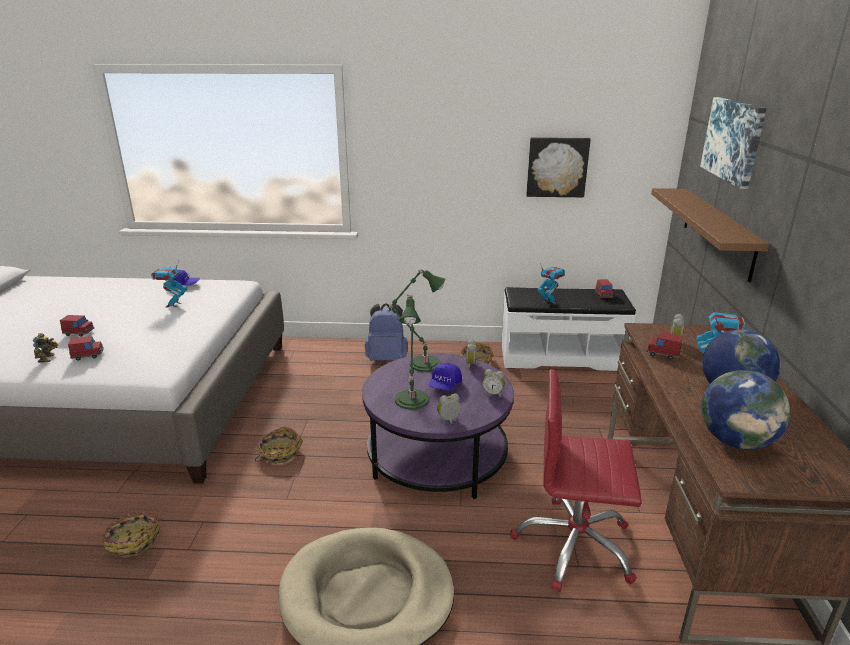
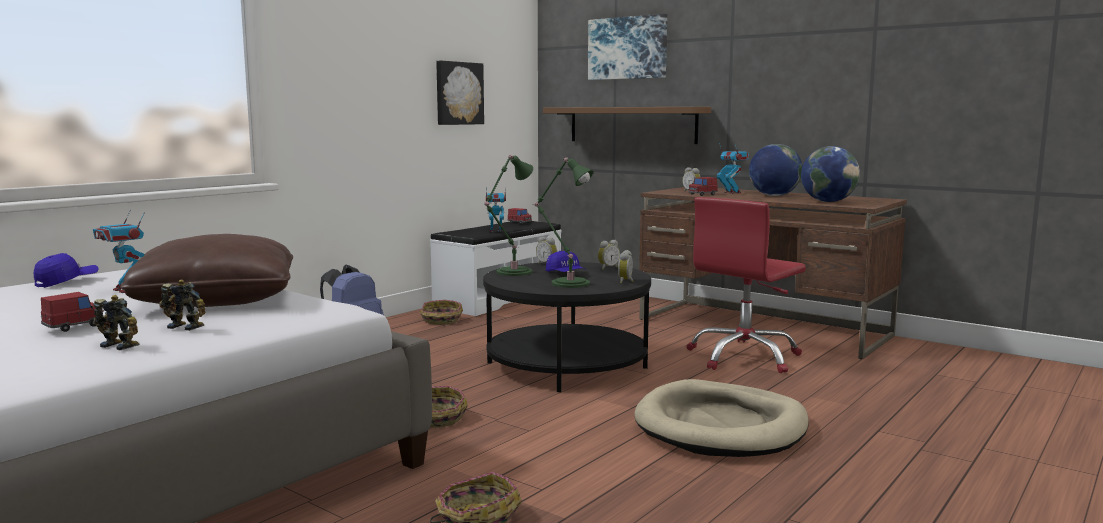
camera: 55 degrees left, 15 degrees down
(88, 355) = (186, 326): red toy car -> toy robot
(159, 335) = (217, 300): none -> brown pillow
(437, 456) = (566, 365): purple coffee table -> black coffee table

